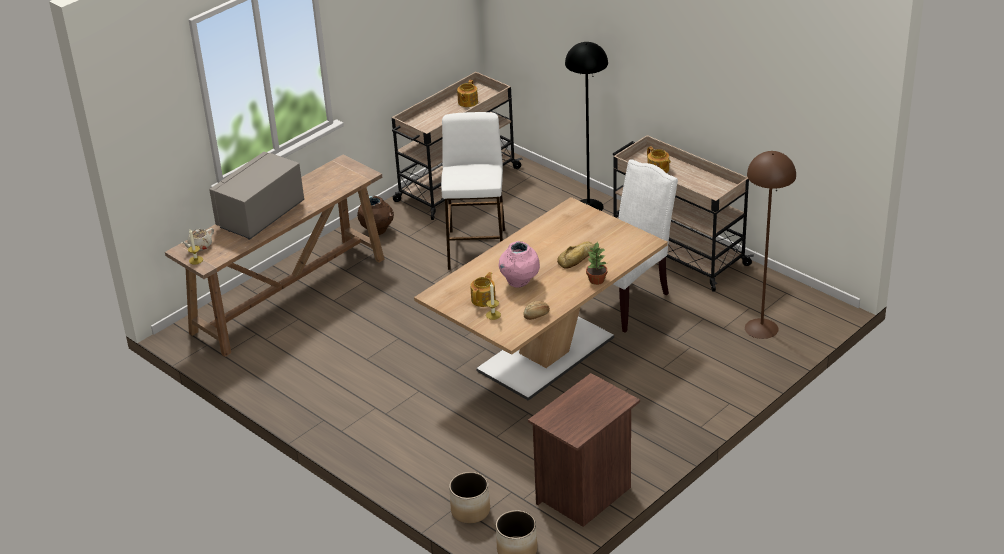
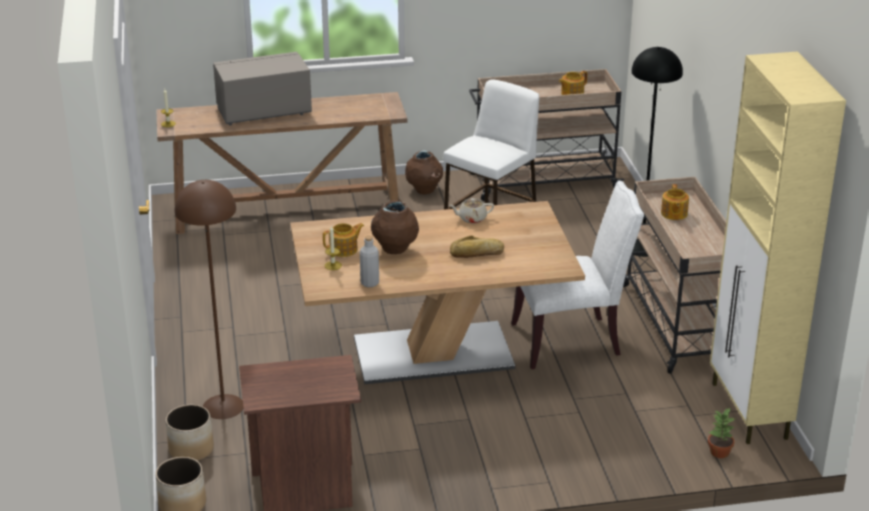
camera: 35 degrees right, 5 degrees down
(199, 246) = (186, 115): beige teapot -> beige teapot (471, 218)
(519, 282) = (395, 250): pink vase -> brown vase
(537, 315) = (369, 283): bread -> grey bottle
(596, 280) = (466, 278): potted plant -> potted plant (719, 452)
(762, 328) = (675, 430): brown floor lamp -> brown floor lamp (224, 406)
(789, 293) = (749, 412): none -> beige cabinet

